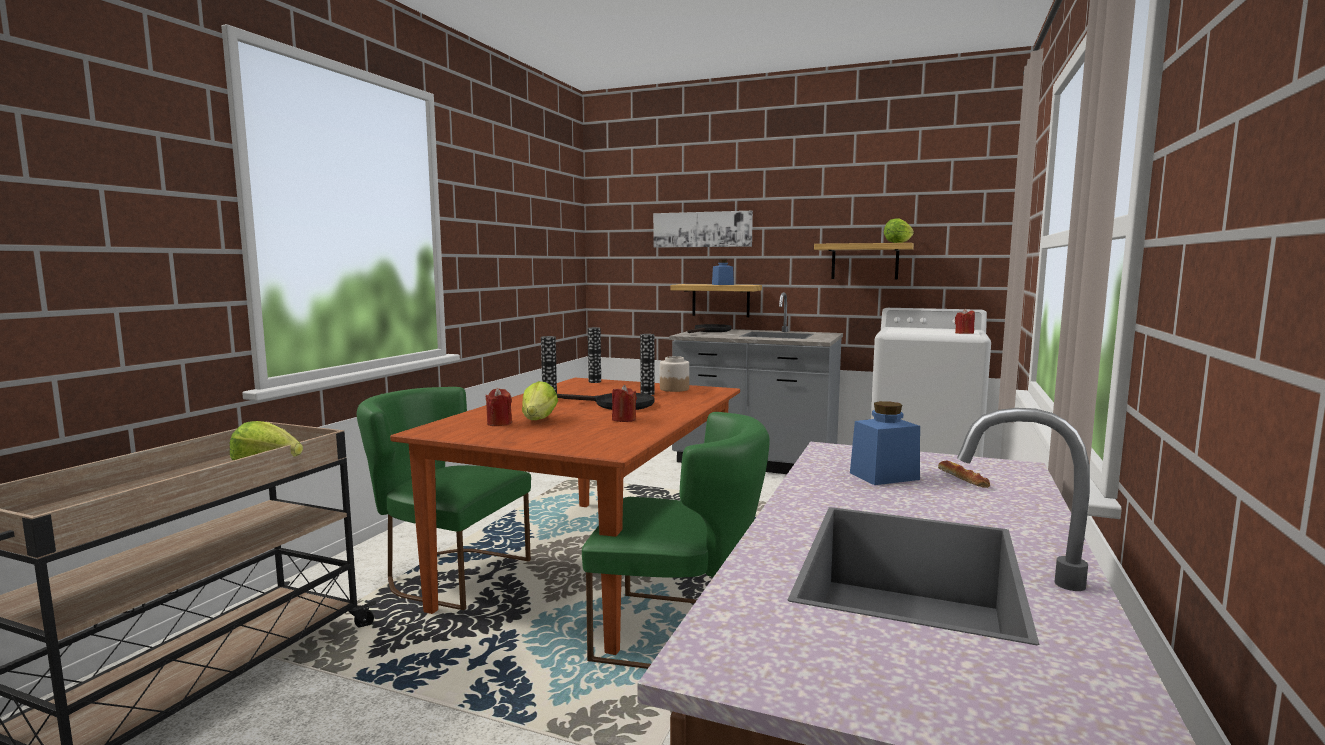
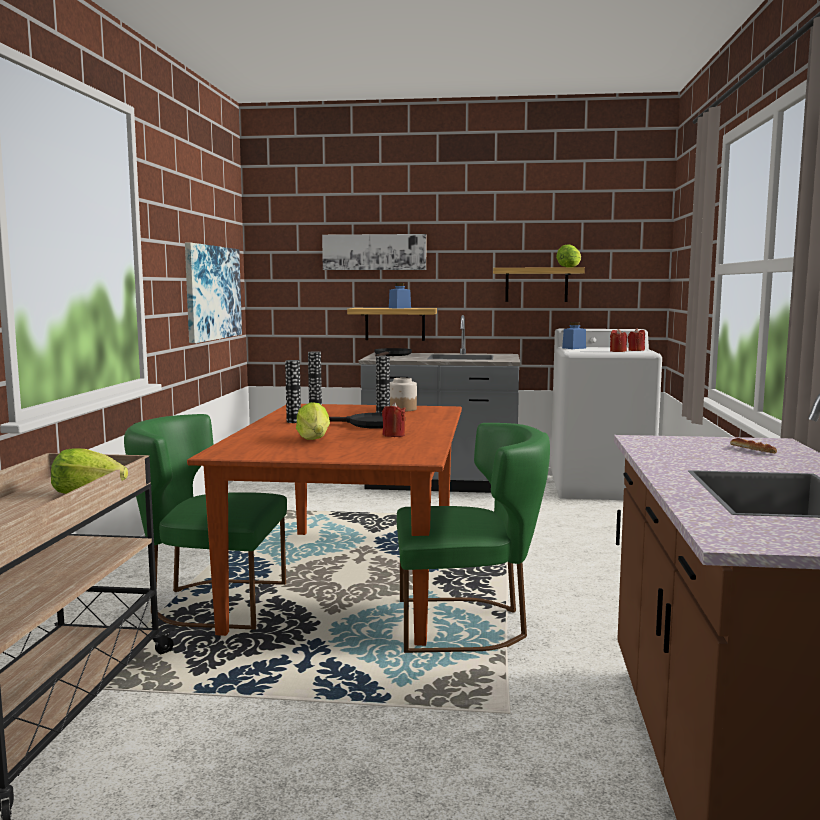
camera: 15 degrees left, 0 degrees up
(499, 423) = (281, 444): red candle -> red candle (617, 351)
(539, 269) = (212, 292): none -> picture
(884, 476) = (699, 451): blue jar -> blue jar (574, 348)

